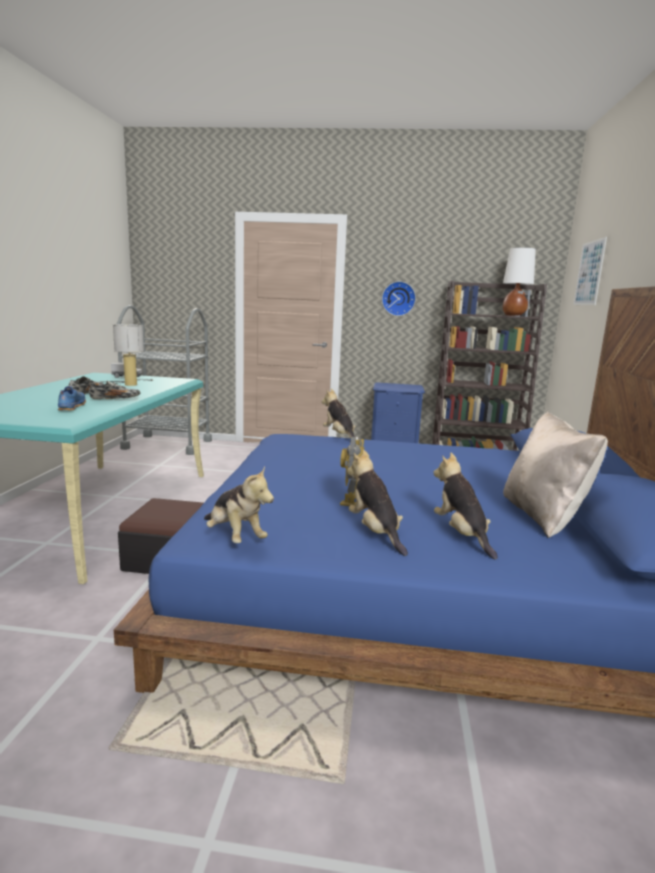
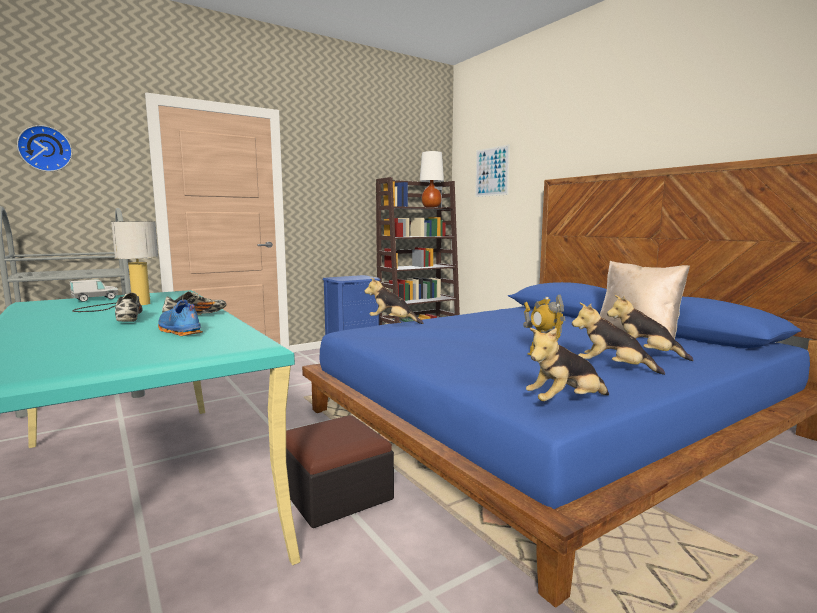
camera: 40 degrees left, 5 degrees down
(234, 537) = (565, 403): plush toy -> plush toy turned 150 degrees clockwise
(398, 298) = (335, 195): wall clock -> wall clock (45, 149)

